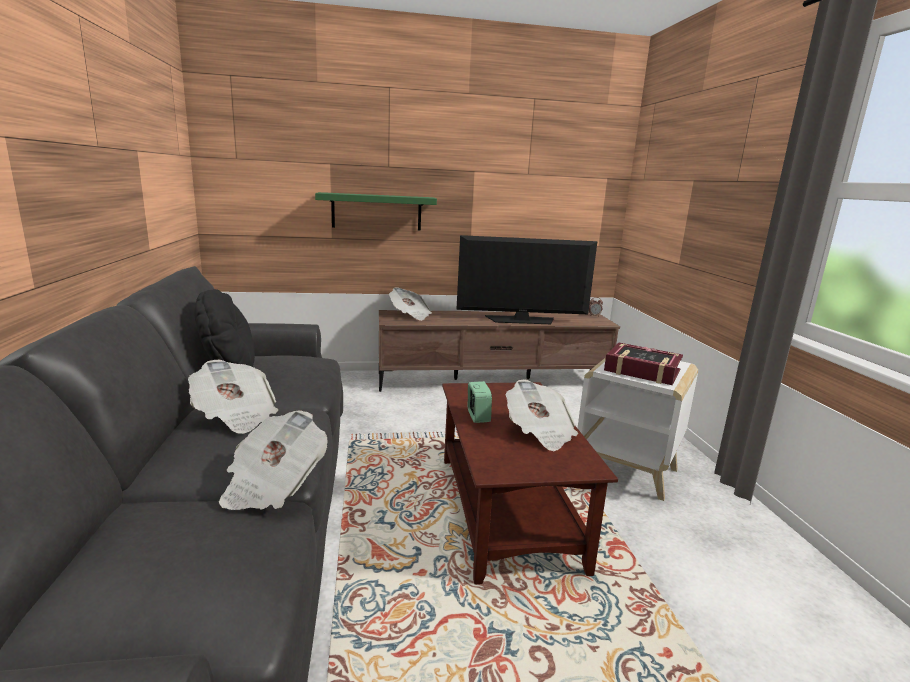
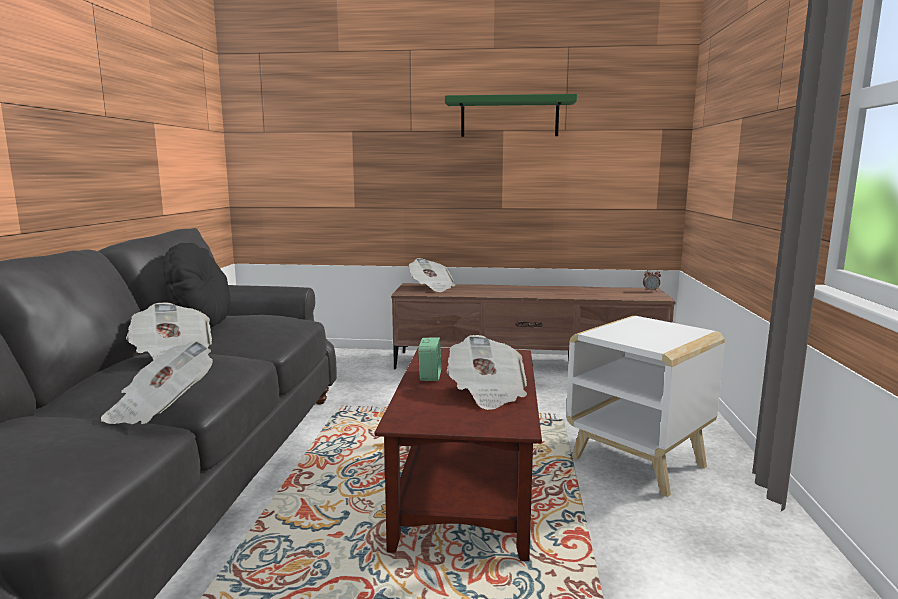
camera: 15 degrees right, 5 degrees down
(376, 212) = (399, 178): green shelf -> green shelf (509, 117)
(521, 320) = (555, 293): television -> none
(642, 371) = (640, 335): book -> none

